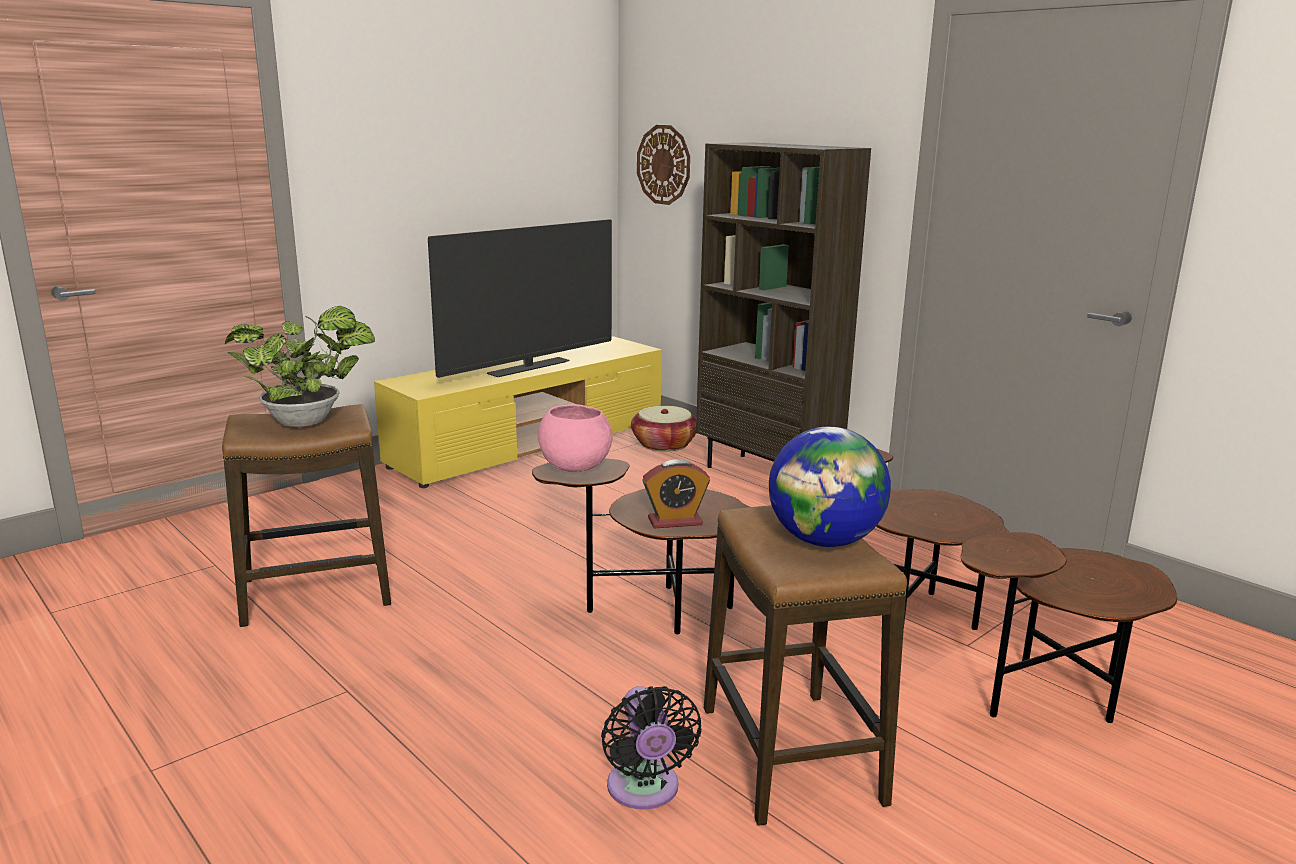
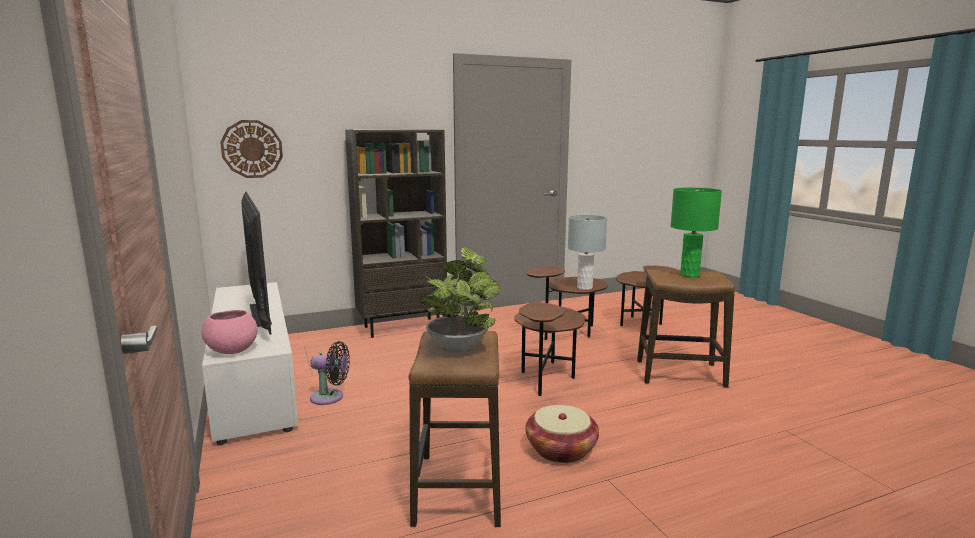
camera: 70 degrees left, 5 degrees down
(531, 444) = (253, 380): yellow tv stand -> white tv stand
(574, 468) = (538, 311): pink bowl -> pink bowl (232, 351)
(644, 790) = (706, 405): black fan -> black fan (330, 397)
(664, 444) = (318, 341): basket -> basket (561, 450)
(675, 521) = (566, 320): alarm clock -> none
(825, 541) = (689, 274): globe -> green table lamp
(907, 521) = (584, 287): none -> grey table lamp

